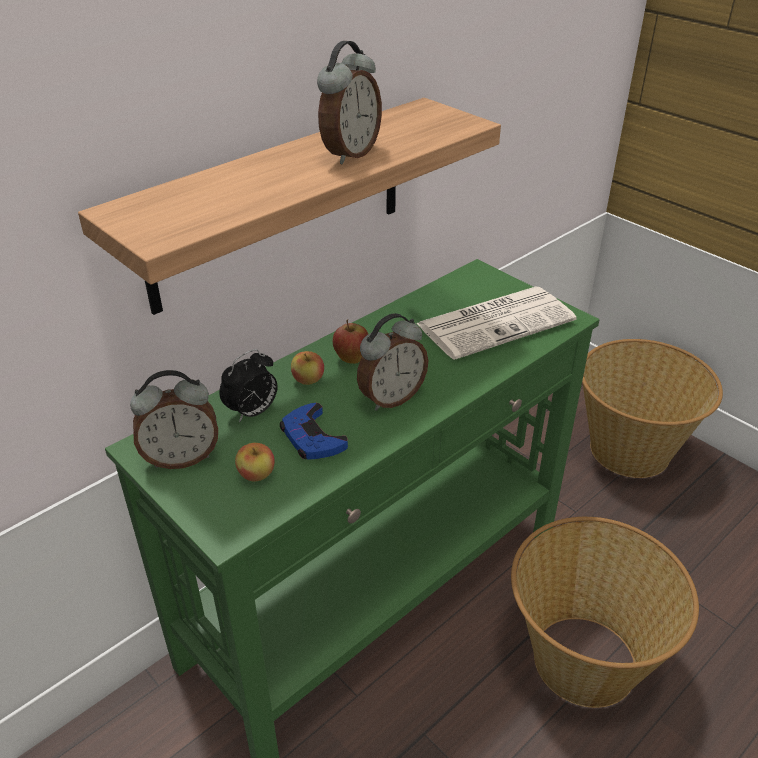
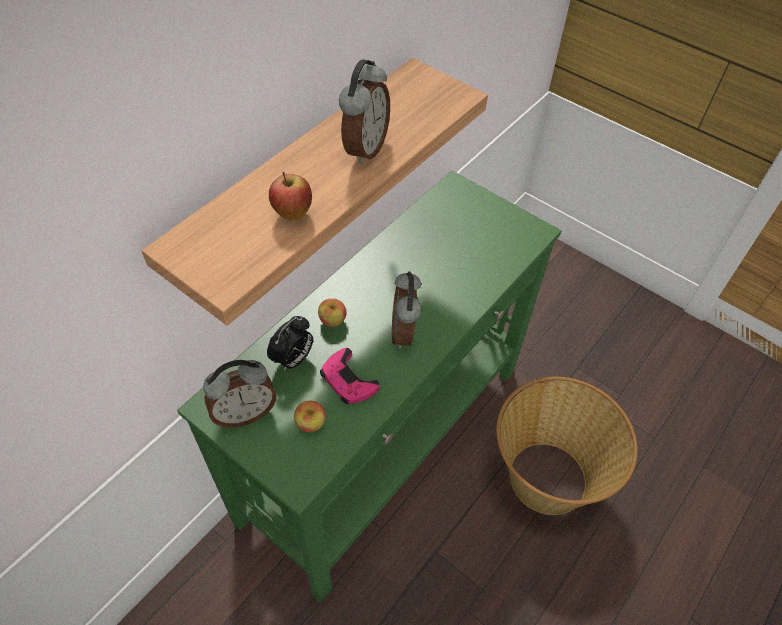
camera: 10 degrees left, 15 degrees up
(312, 437) = (348, 380): blue game controller -> pink game controller
(351, 359) = (364, 294): apple -> apple (292, 214)
(391, 398) = (404, 332): alarm clock -> alarm clock turned 135 degrees clockwise
(496, 322) = (478, 241): newspaper -> none
(631, 450) = (569, 289): basket -> none

